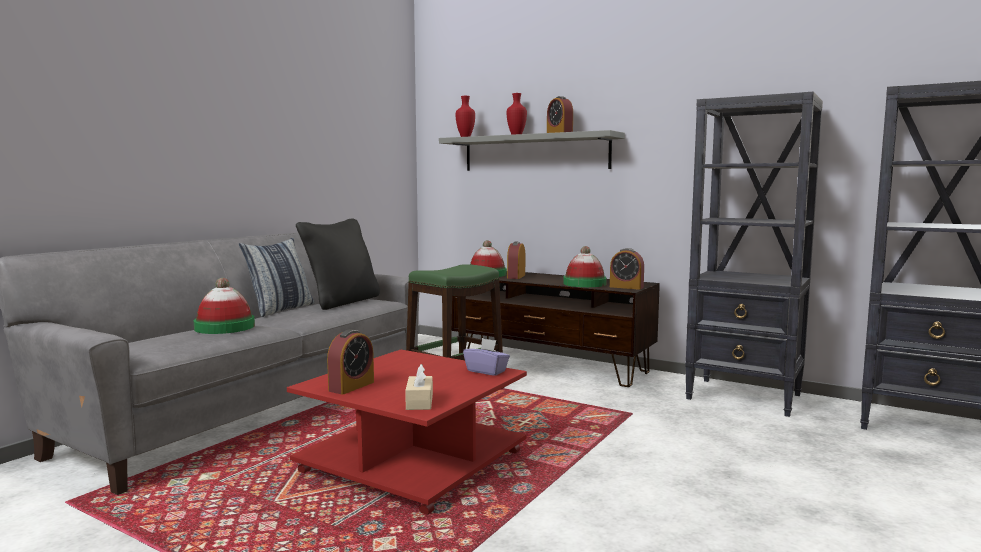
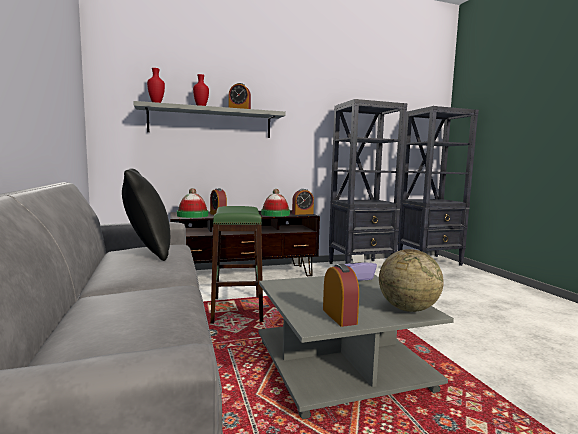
camera: 50 degrees left, 0 degrees up
(225, 327) = (141, 300): hat -> none
(280, 309) = (95, 271): pillow -> none
(412, 461) = (339, 365): red coffee table -> grey coffee table
(419, 402) = (408, 309): beige tissue box -> globe

